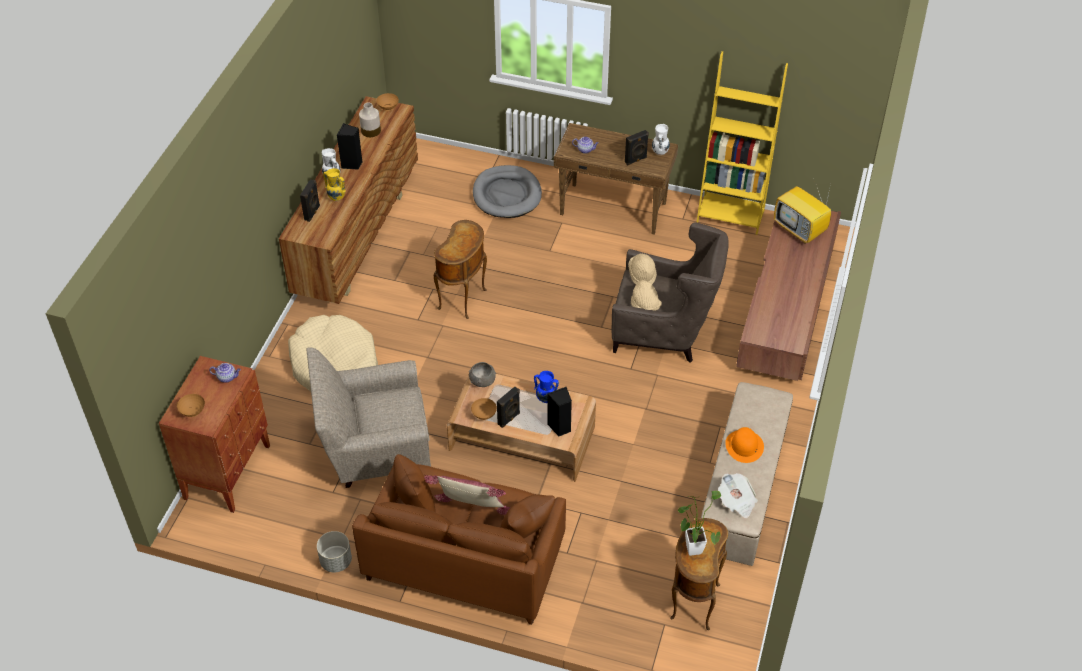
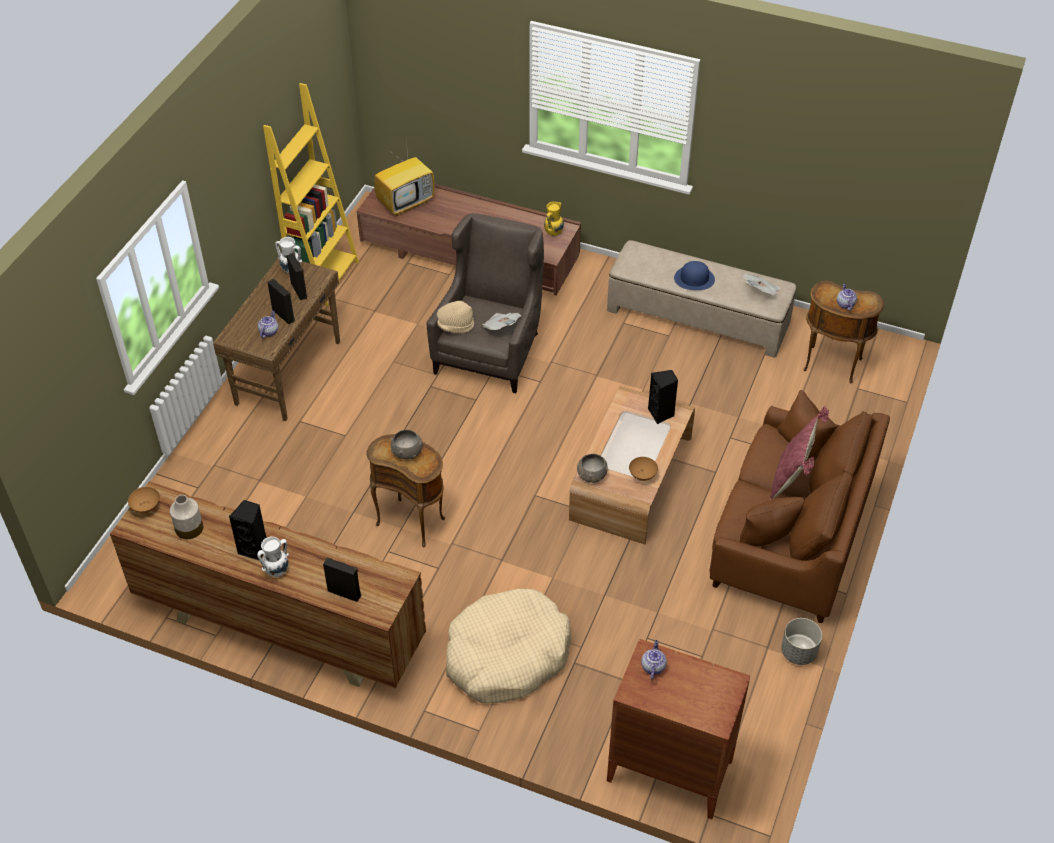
camera: 85 degrees left, 0 degrees up
(193, 413) = (711, 701): brown bowl -> none
(336, 197) = (319, 566): yellow vase -> yellow vase (553, 233)
(375, 450) = (641, 613): beige armchair -> none
(464, 241) = (407, 452): none -> grey bowl
(507, 195) = (235, 469): grey dog bed -> none
(509, 419) = (648, 455): black speaker -> black speaker (284, 315)
(546, 399) = (621, 423): blue vase -> none
(645, 306) = (501, 328): beige hat -> newspaper
(693, 546) = (845, 304): potted plant -> teapot
(744, 446) = (694, 278): orange hat -> blue hat

